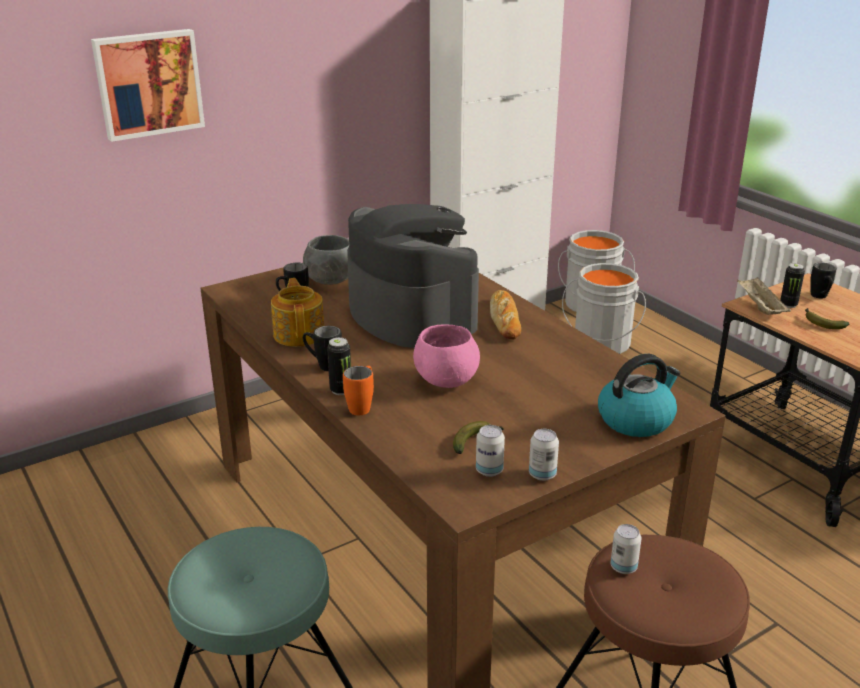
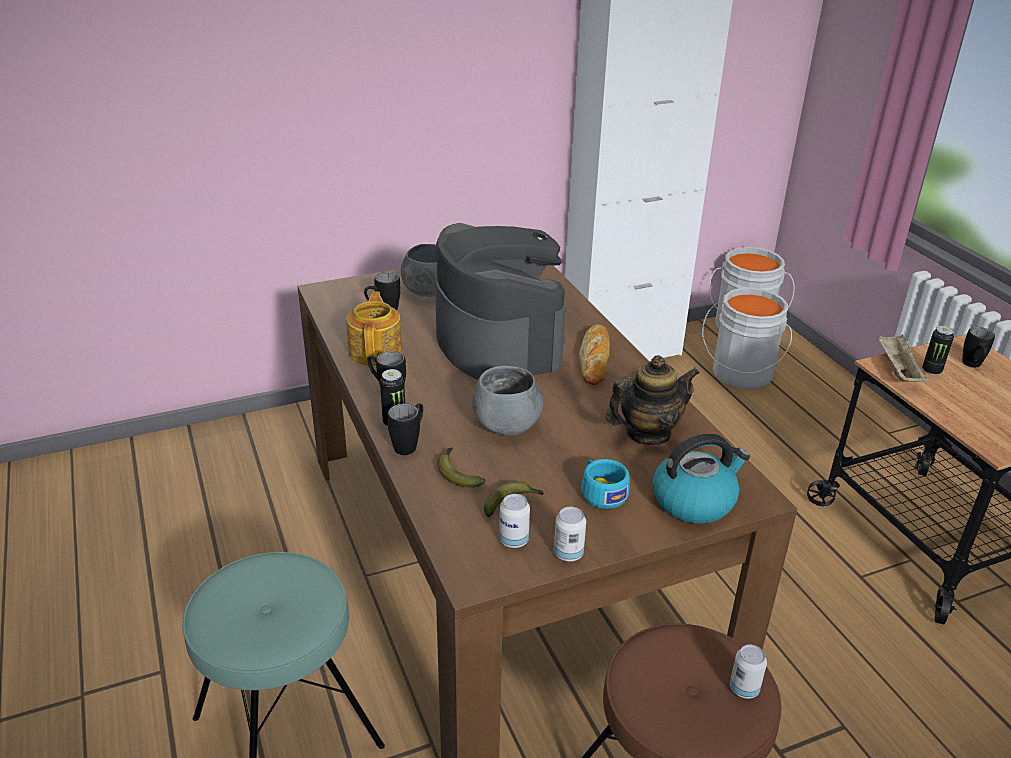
camera: 10 degrees right, 5 degrees up
(148, 83) = (266, 68): picture -> none
(362, 406) = (409, 444): orange mug -> black mug
(447, 380) = (507, 425): pink bowl -> grey bowl
(552, 423) = (601, 492): none -> turquoise cup
(575, 372) = (647, 433): none -> teapot
(623, 567) = (650, 660): can -> can (744, 689)
(821, 323) = (962, 398): banana -> banana (457, 473)

